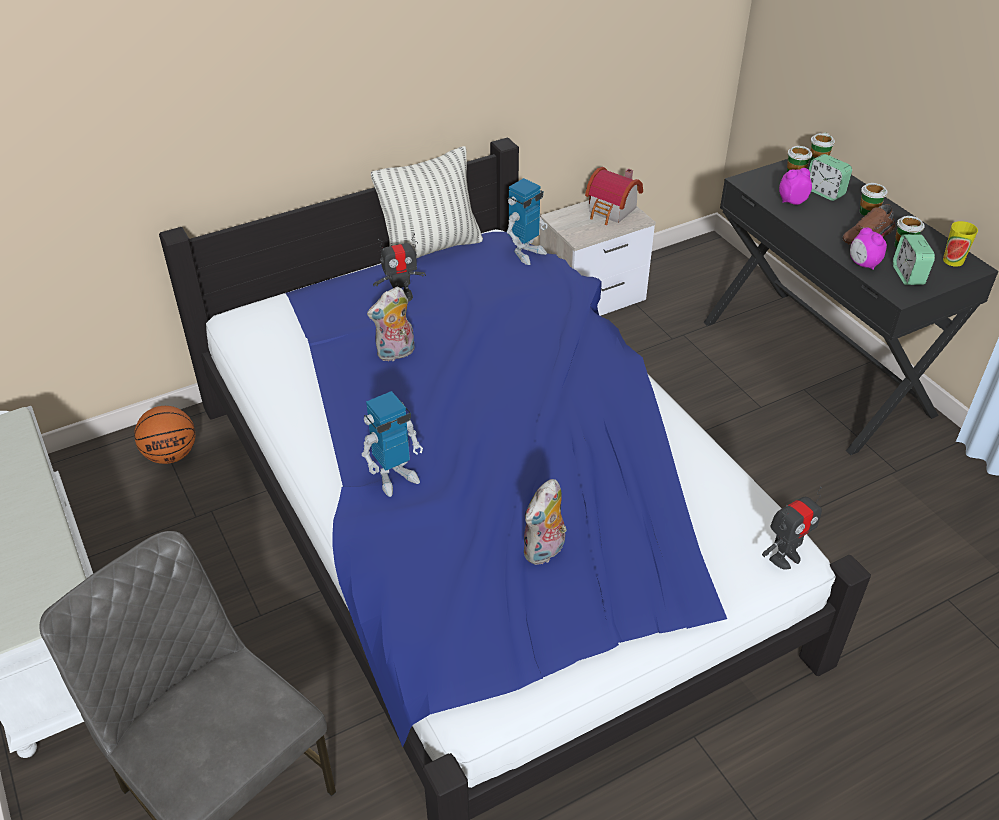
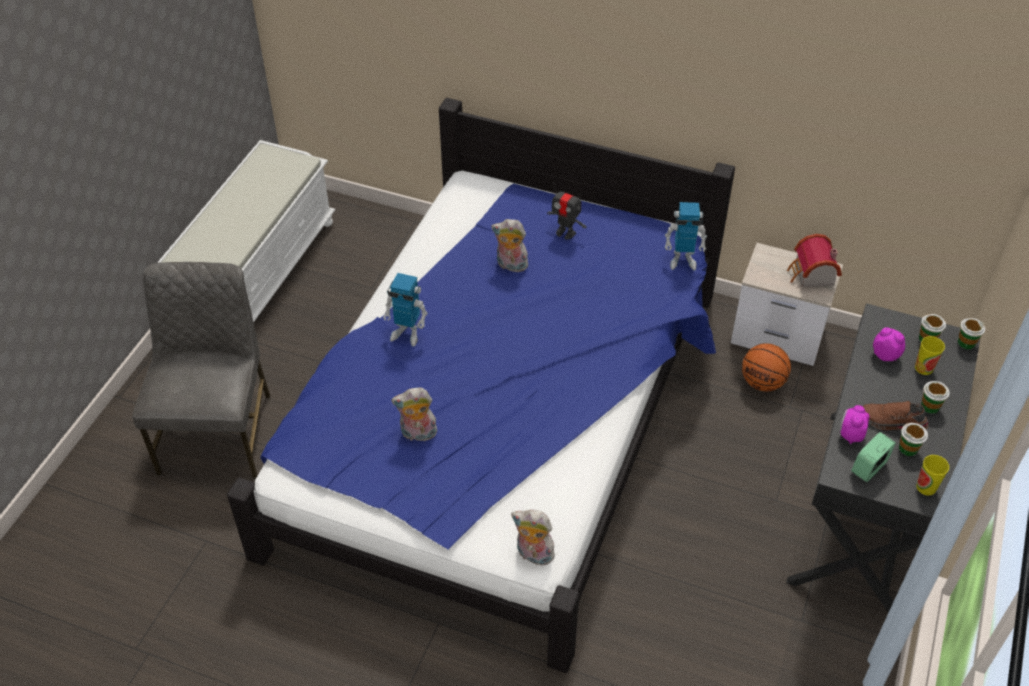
camera: 50 degrees right, 5 degrees up
(171, 454) = (403, 243): basketball -> basketball (762, 382)
(431, 248) = (630, 214): pillow -> none
(785, 557) = (533, 555): toy robot -> plush toy
(824, 192) = (924, 368): alarm clock -> cup

